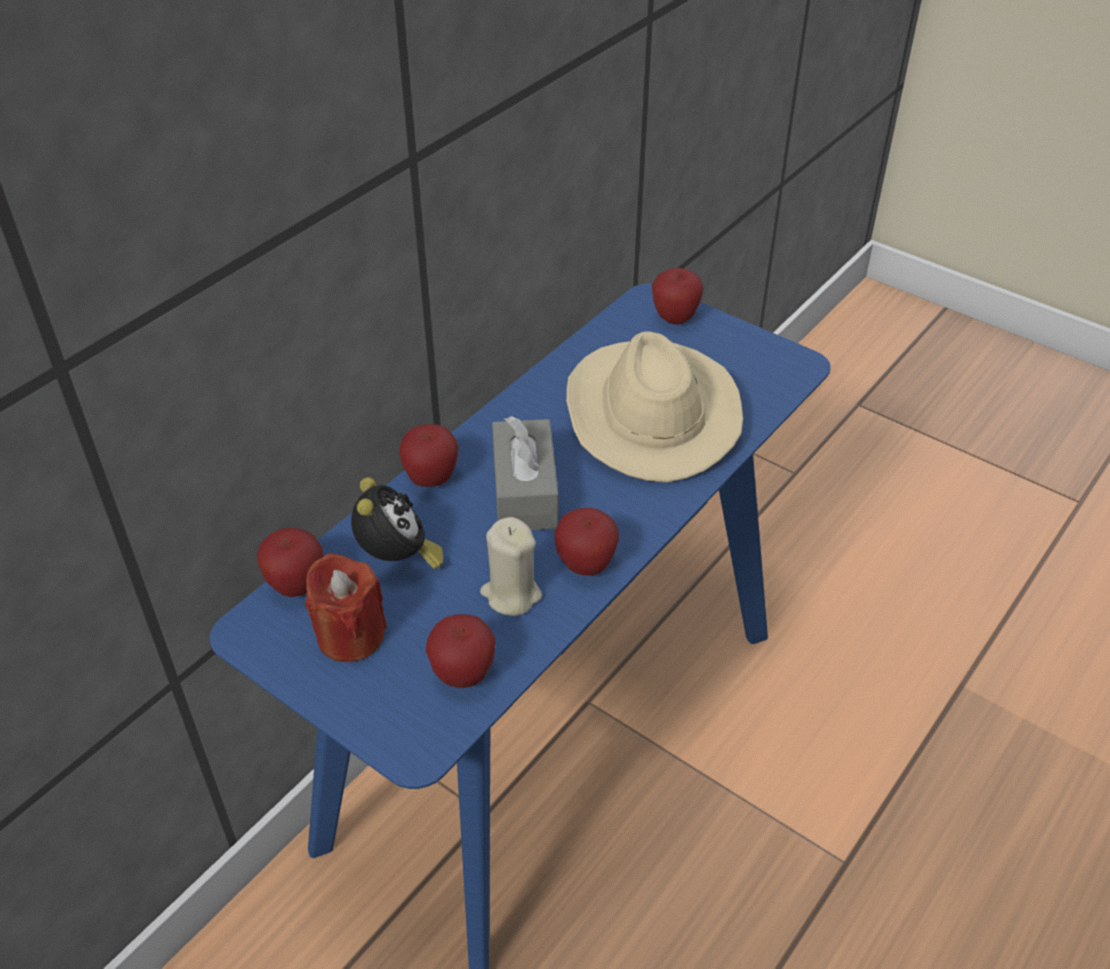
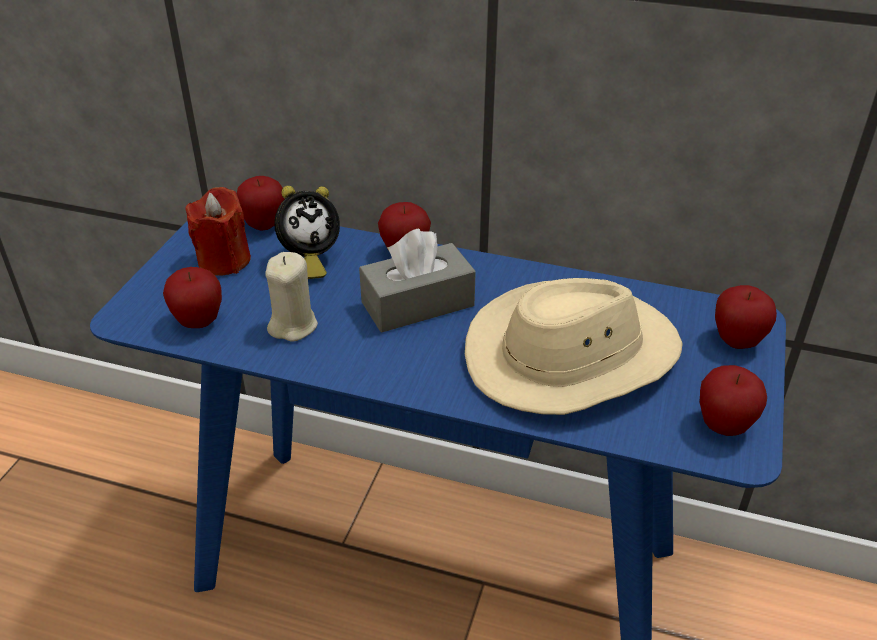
camera: 70 degrees right, 5 degrees down
(586, 565) = (343, 359): apple -> apple (723, 426)

